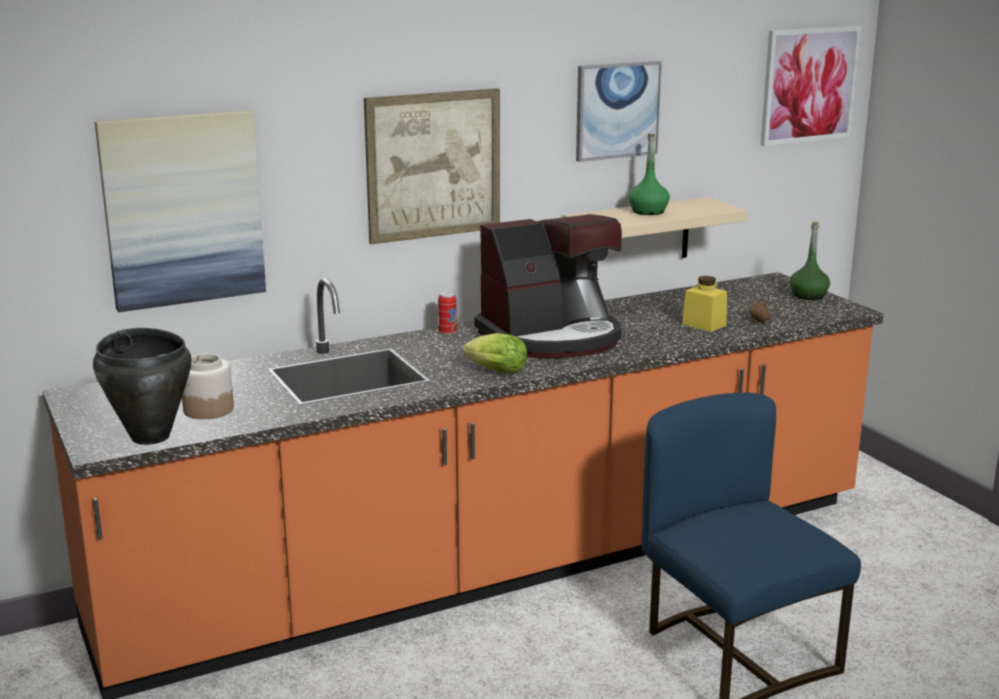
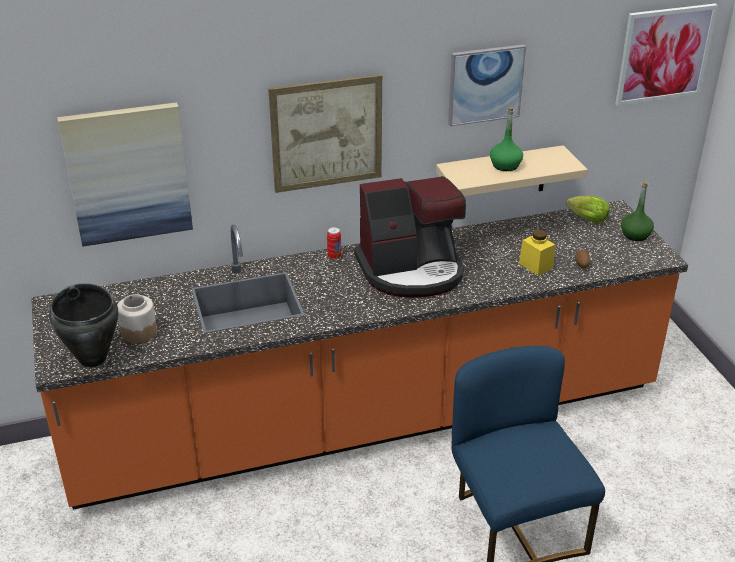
camera: 10 degrees right, 15 degrees up
(494, 371) = (354, 308): lettuce -> lettuce (585, 219)

